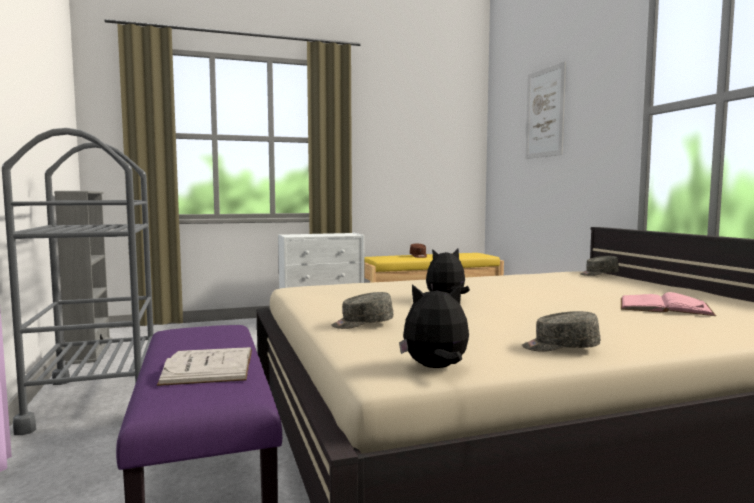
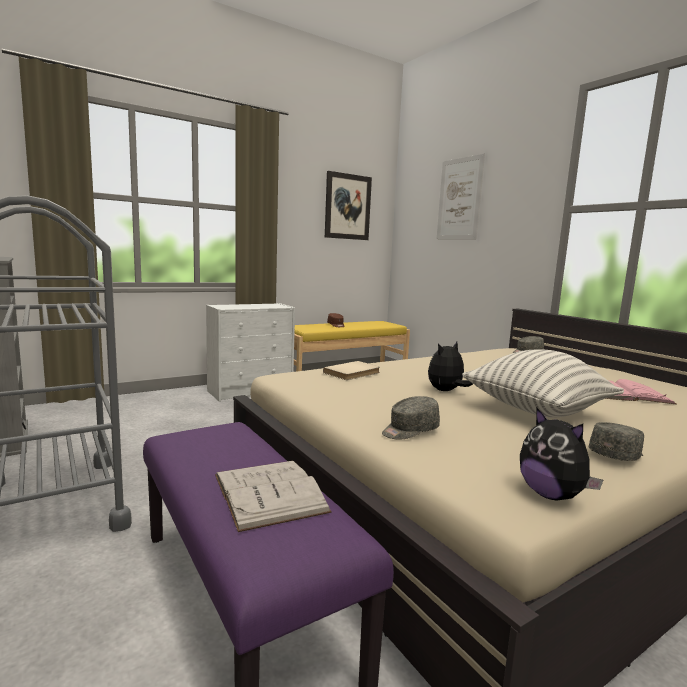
camera: 15 degrees left, 5 degrees up
(367, 285) = (353, 373): none -> beige book
(431, 132) = (347, 207): none -> picture
(436, 368) = (552, 495): plush toy -> plush toy turned 105 degrees counterclockwise
(522, 317) = (536, 412): none -> pillow
(560, 347) = (617, 454): grey cap -> grey cap turned 150 degrees clockwise

